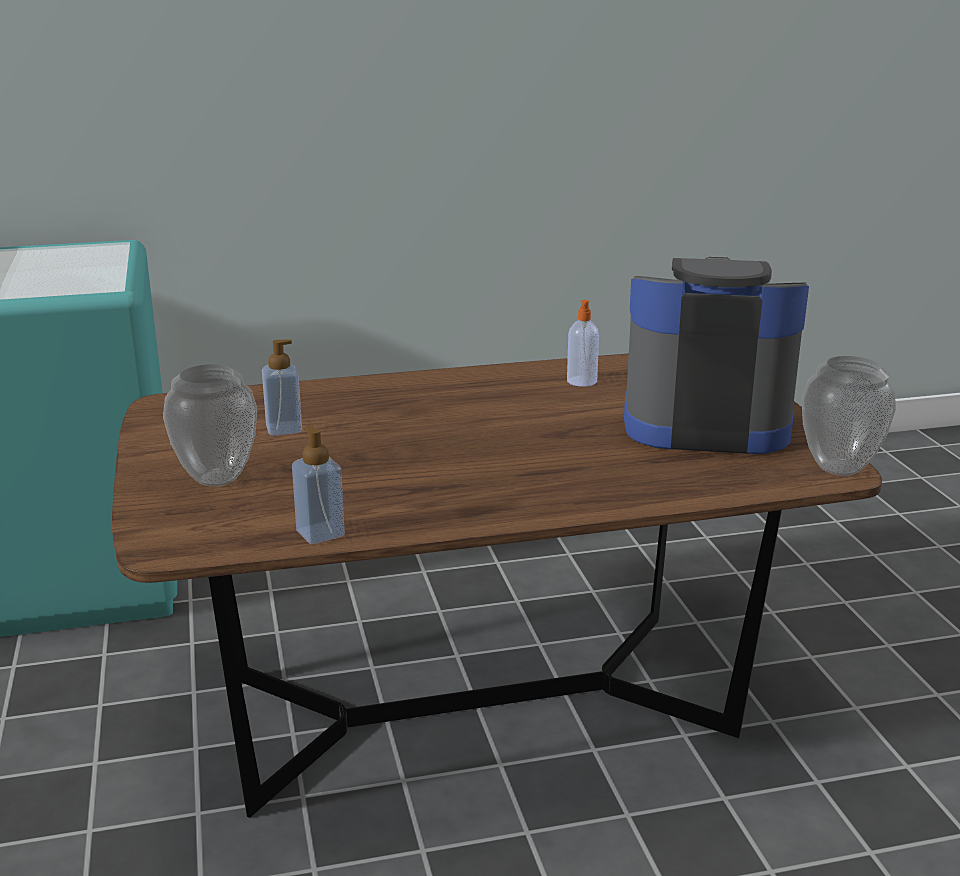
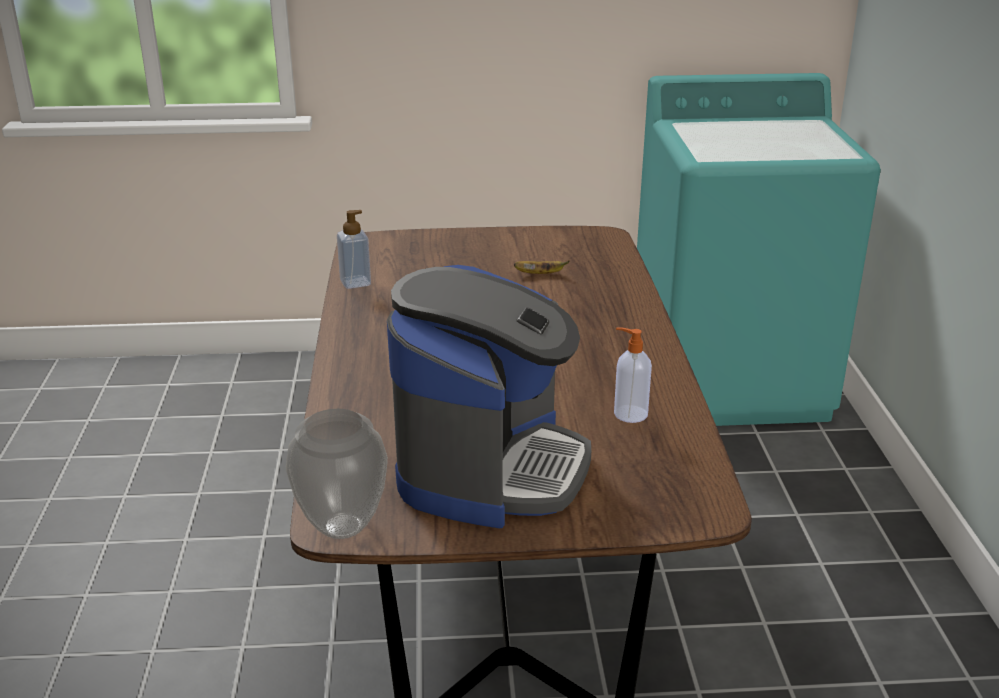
camera: 100 degrees right, 5 degrees up
(218, 479) = (456, 254): vase -> none
(284, 429) = (540, 274): soap dispenser -> banana

